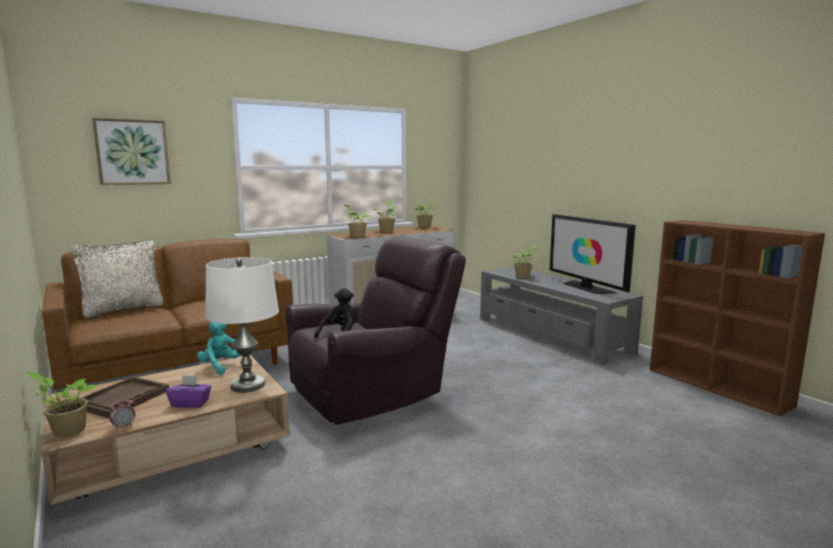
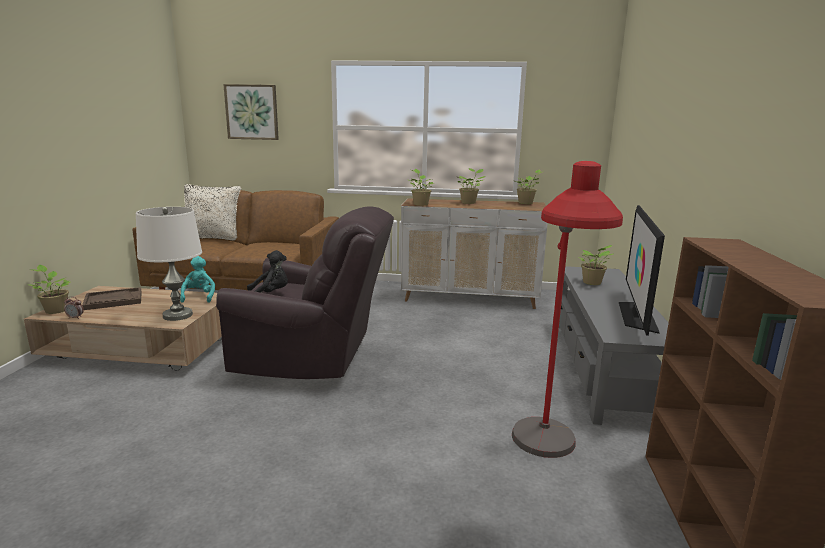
camera: 40 degrees right, 5 degrees up
(190, 403) = (128, 316): purple tissue box -> none
(624, 393) = (544, 466): none -> red floor lamp

